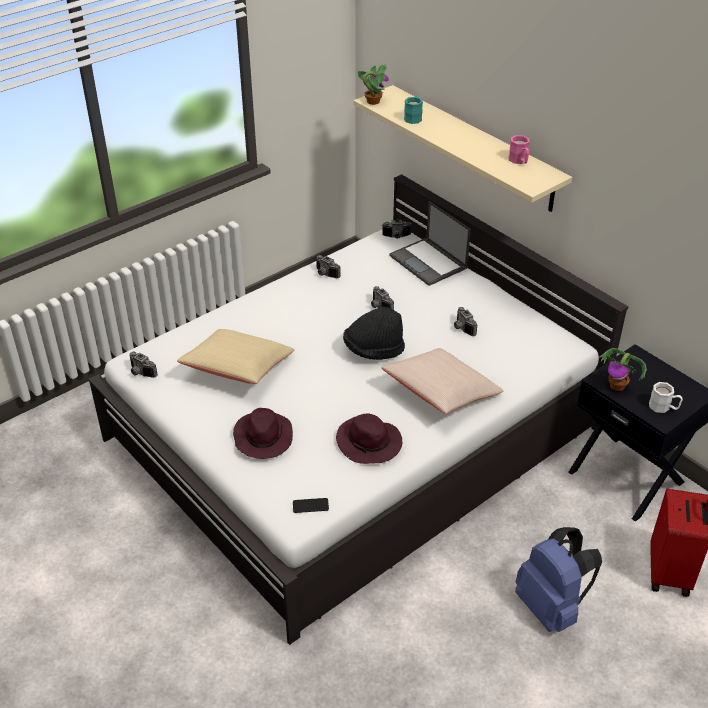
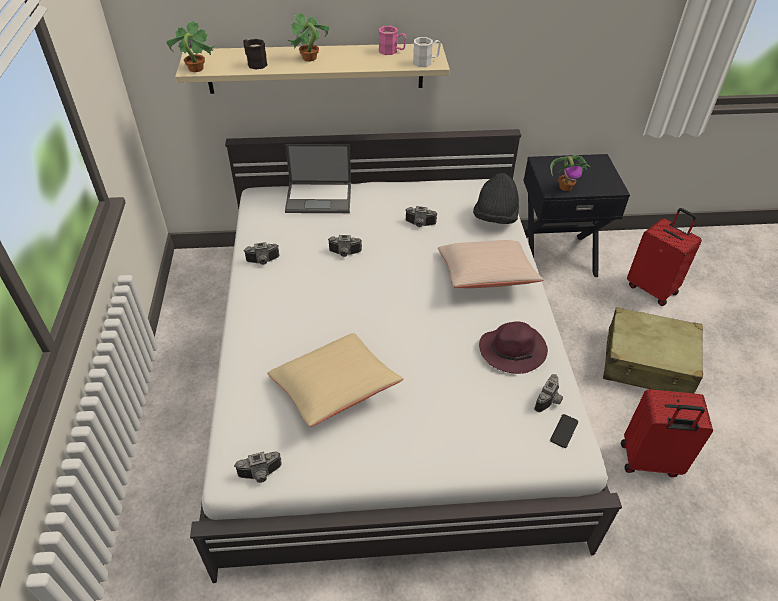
camera: 55 degrees left, 5 degrees up
(263, 437) = (448, 420): purple hat -> none
(373, 350) = (397, 286): black hat -> black hat (495, 218)
(396, 237) = (264, 196): camera -> camera (550, 401)
(413, 117) = (255, 63): turquoise mug -> black mug
(424, 651) = (649, 461): none -> red suitcase
(453, 134) = (309, 58): none -> potted plant
(551, 607) = (648, 363): blue backpack -> beige suitcase
(663, 407) = (603, 180): white mug -> white mug (426, 62)

